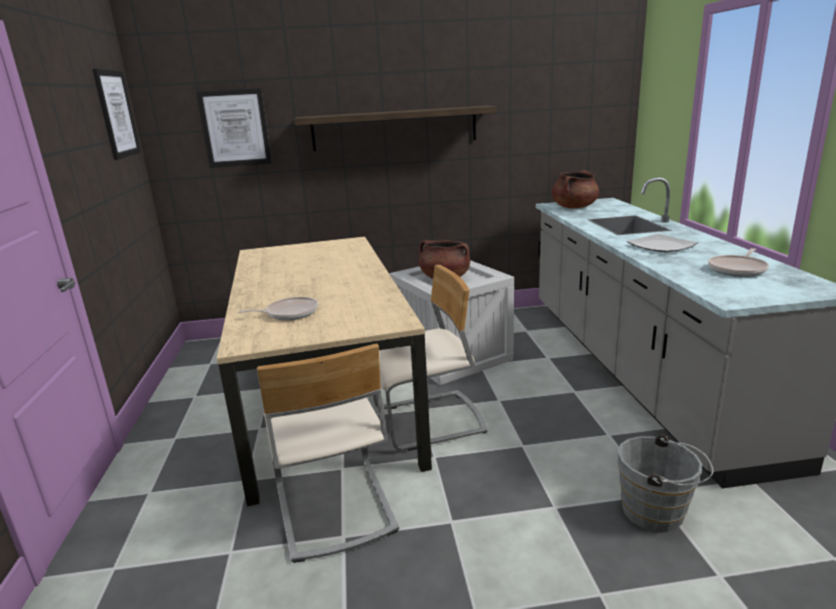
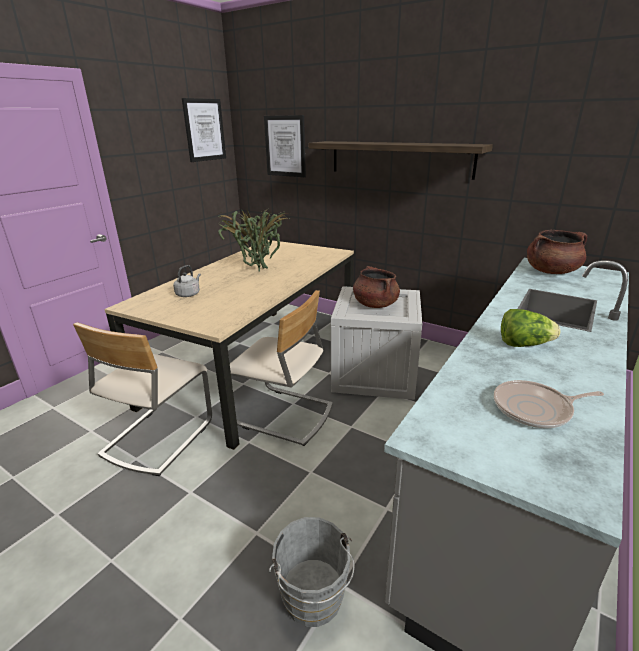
camera: 40 degrees right, 5 degrees up
(289, 313) = (189, 294): frying pan -> grey kettle
(308, 275) = (256, 270): none -> potted plant
(660, 246) = (523, 344): plate -> lettuce

